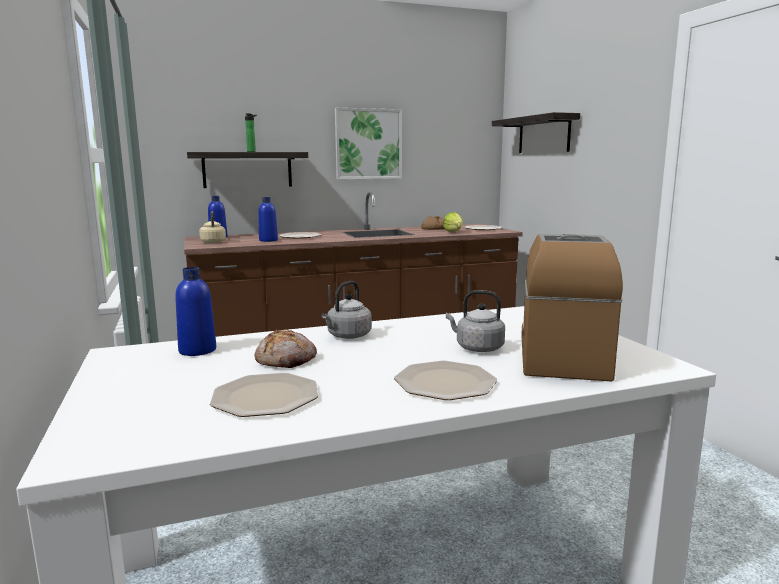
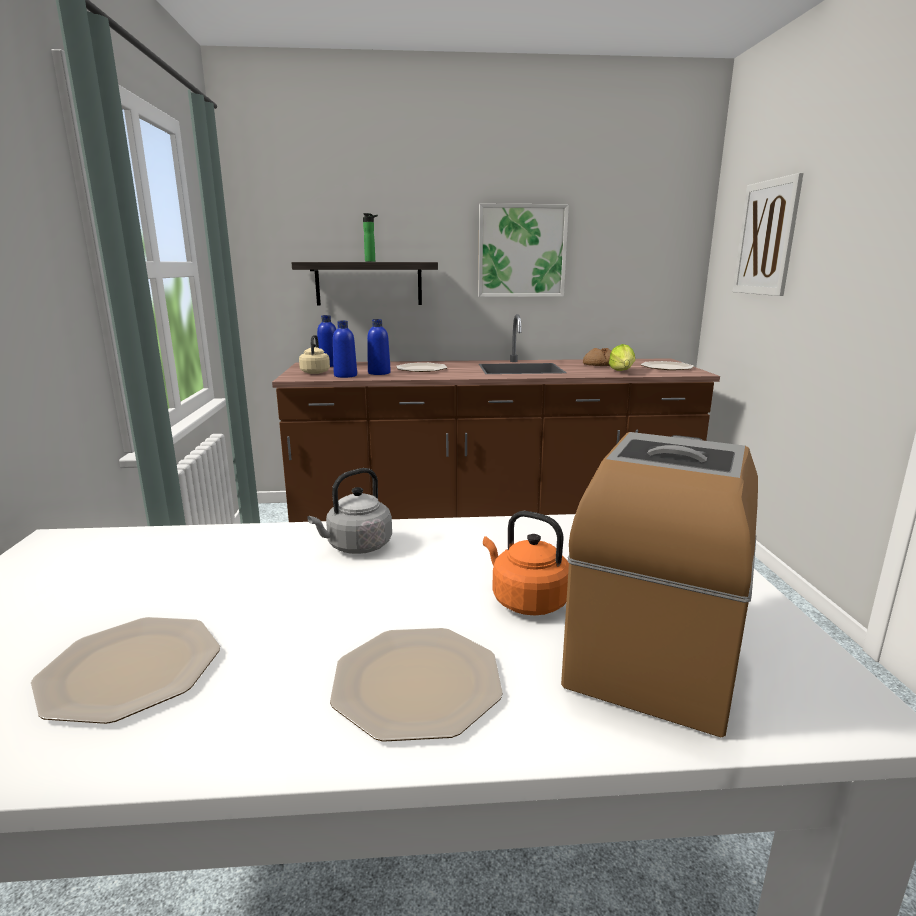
camera: 15 degrees right, 5 degrees up
(197, 350) = (146, 550): blue bottle -> blue bottle (345, 375)
(287, 360) = (234, 588): bread -> none
(477, 348) = (526, 600): grey kettle -> orange kettle
(544, 135) = (766, 238): shelf -> picture

